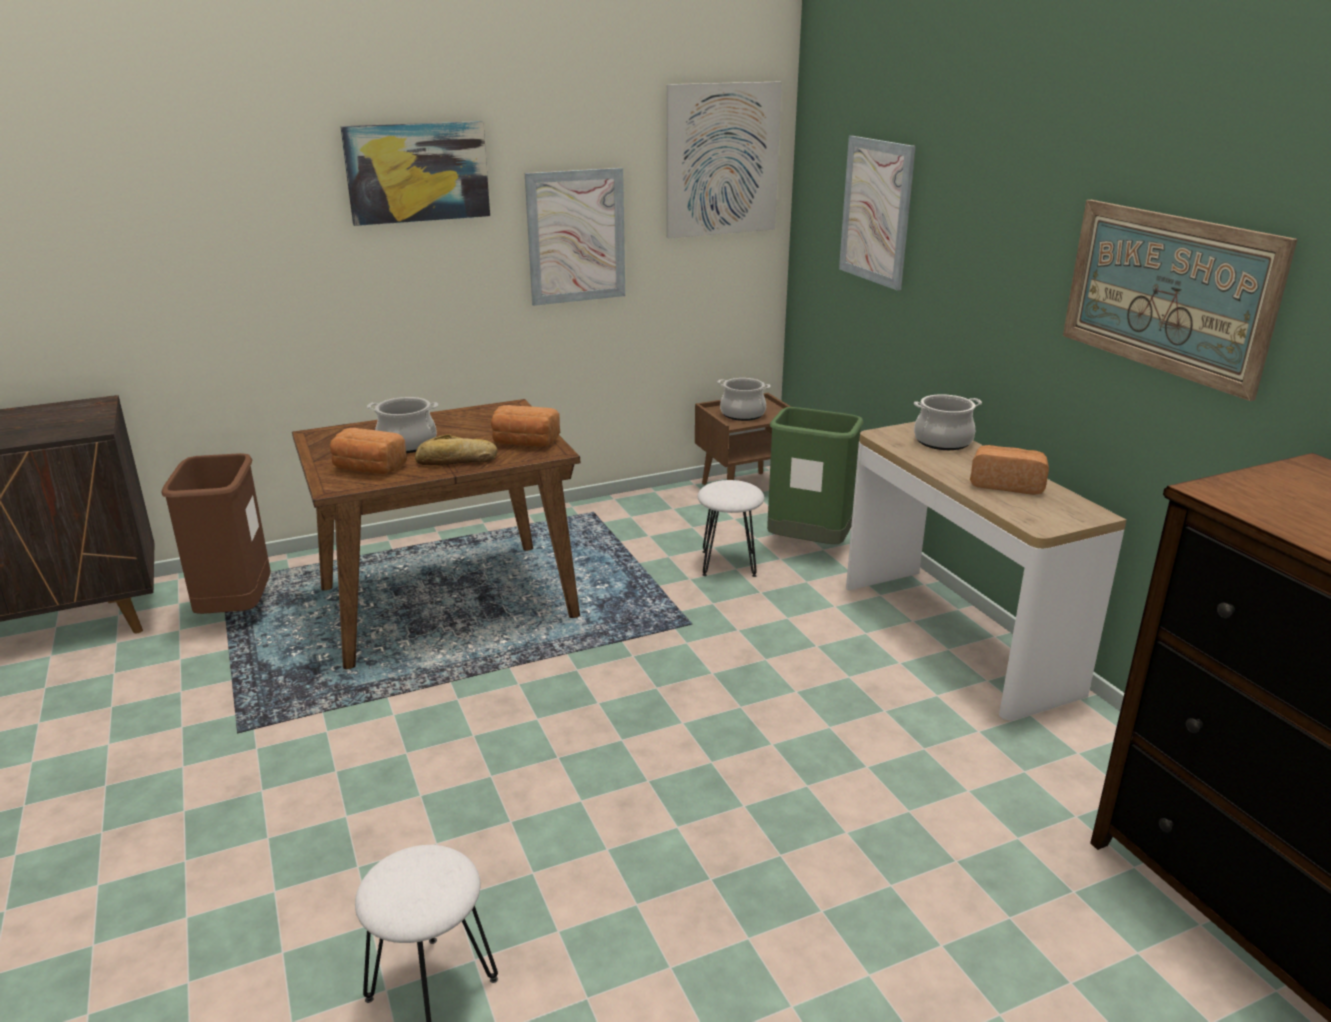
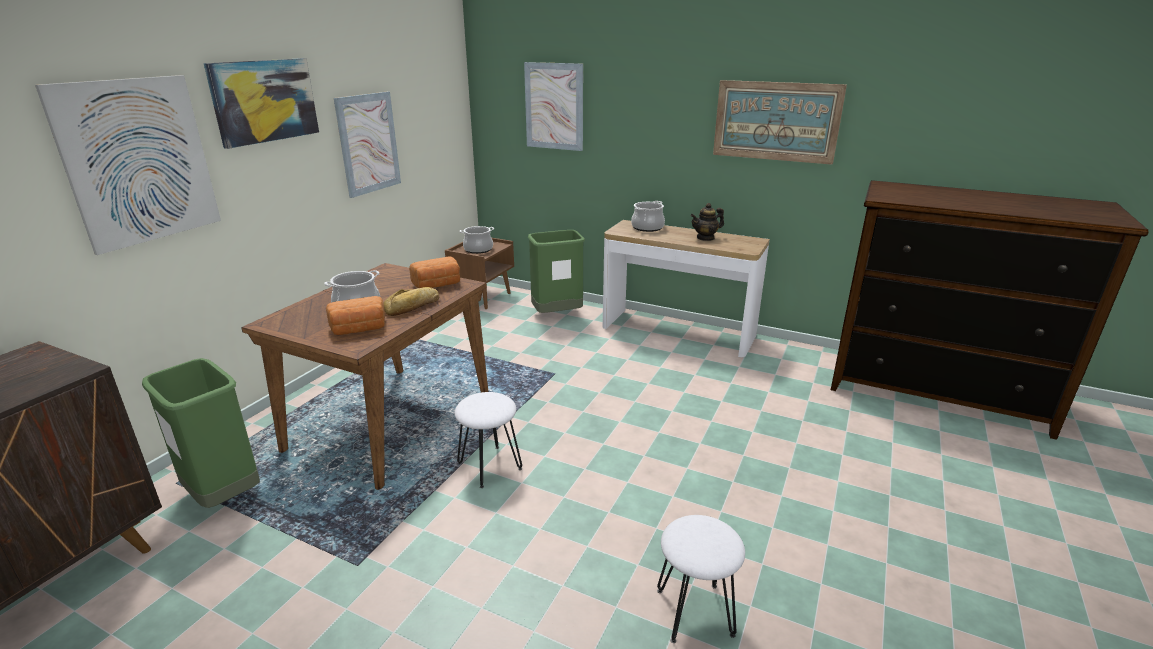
camera: 40 degrees left, 0 degrees up
(236, 610) = (223, 495): brown trash can -> green trash can
(722, 160) = (437, 84): picture -> picture (139, 161)
(728, 564) = (530, 337): white stool -> white stool (490, 466)
(1006, 484) = (705, 238): bread -> teapot

